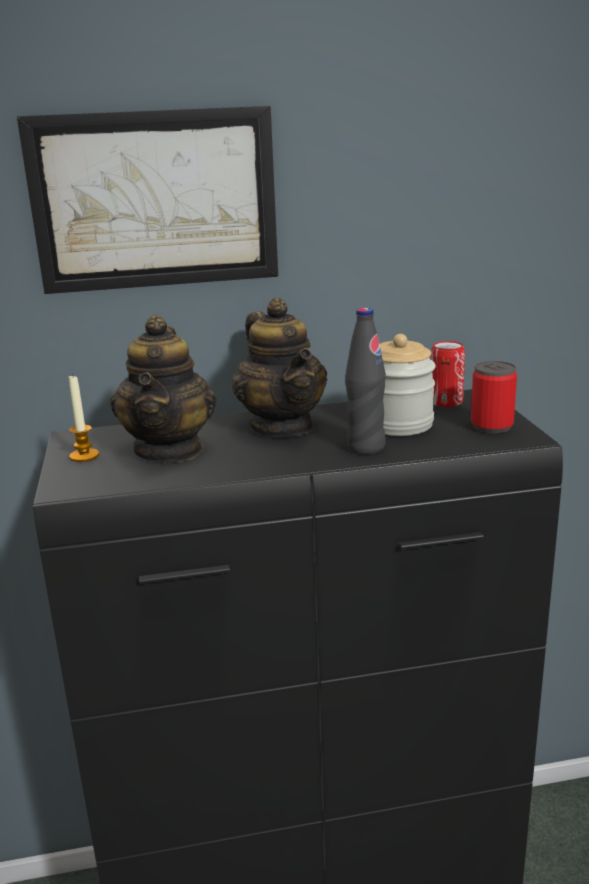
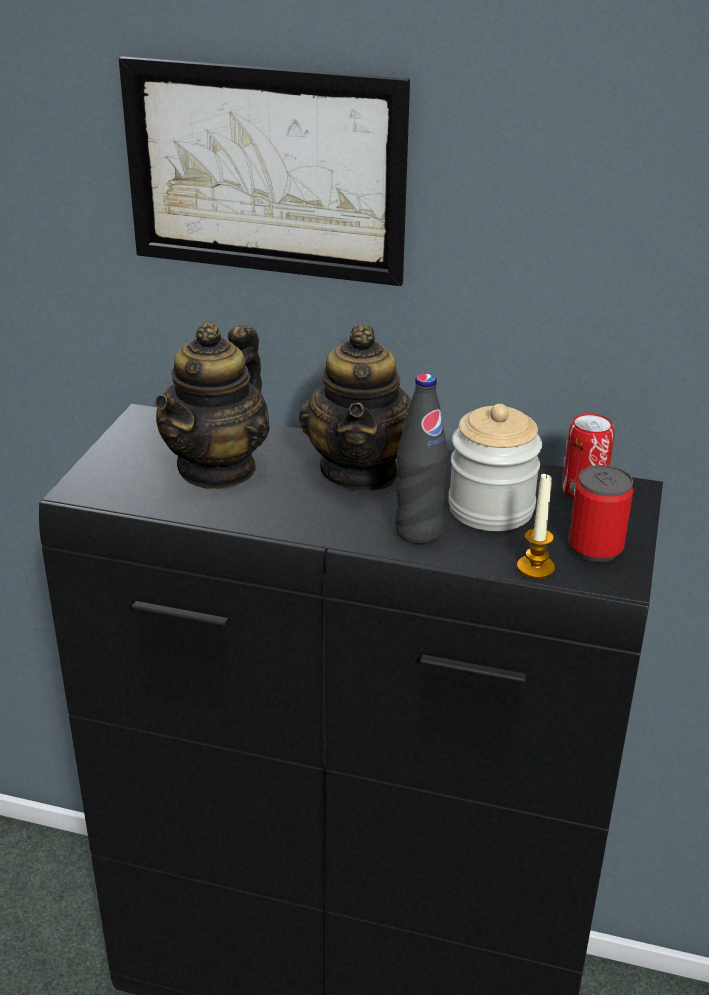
camera: 25 degrees right, 10 degrees up
(84, 456) = (132, 450): candle -> candle (535, 568)

